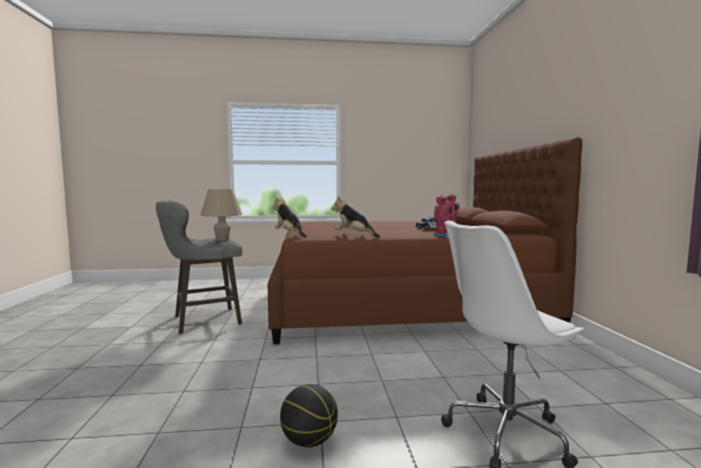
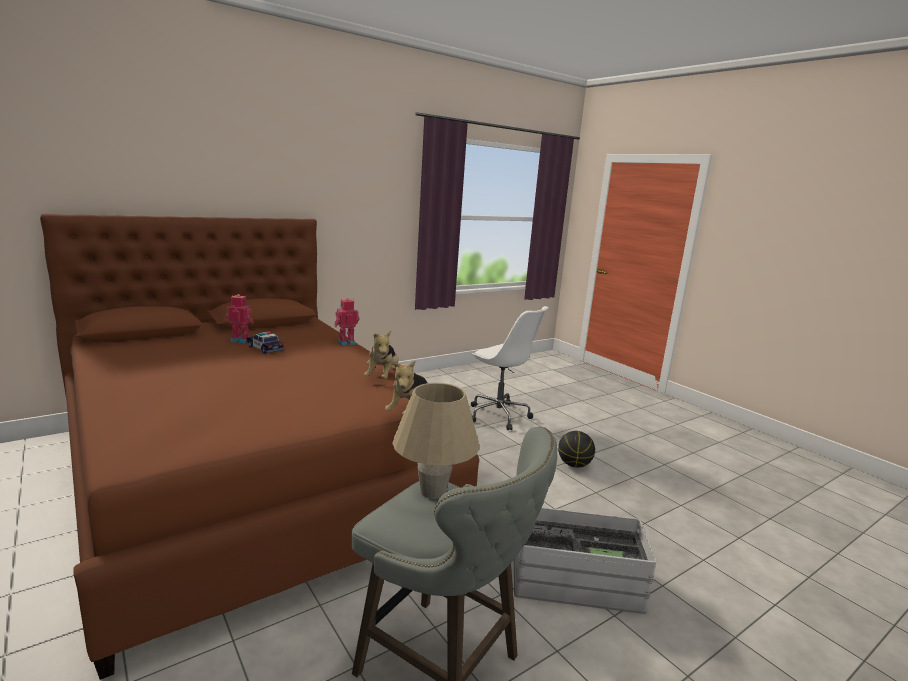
camera: 120 degrees left, 10 degrees up
(180, 363) = (576, 581): none -> grey storage box

